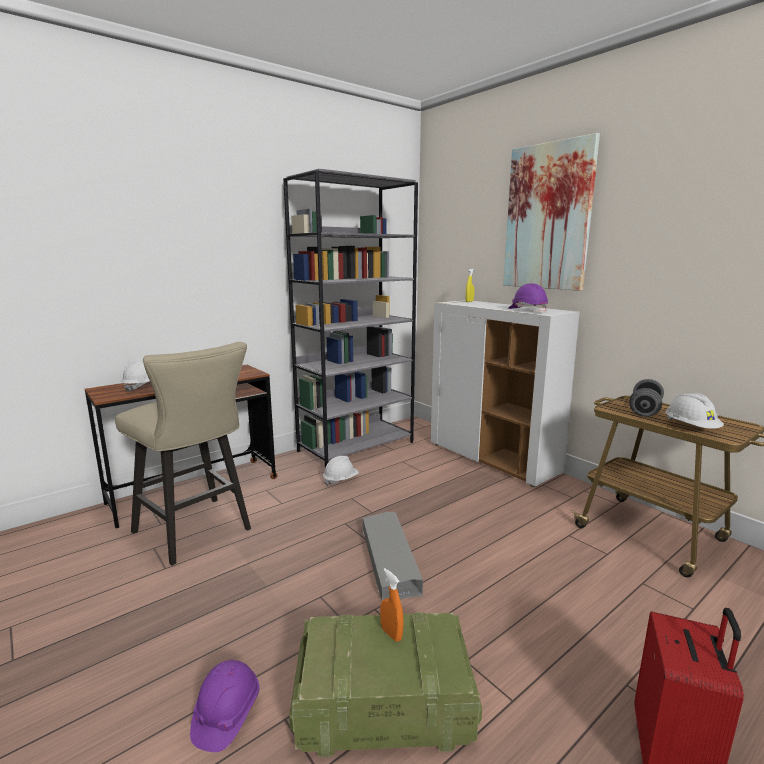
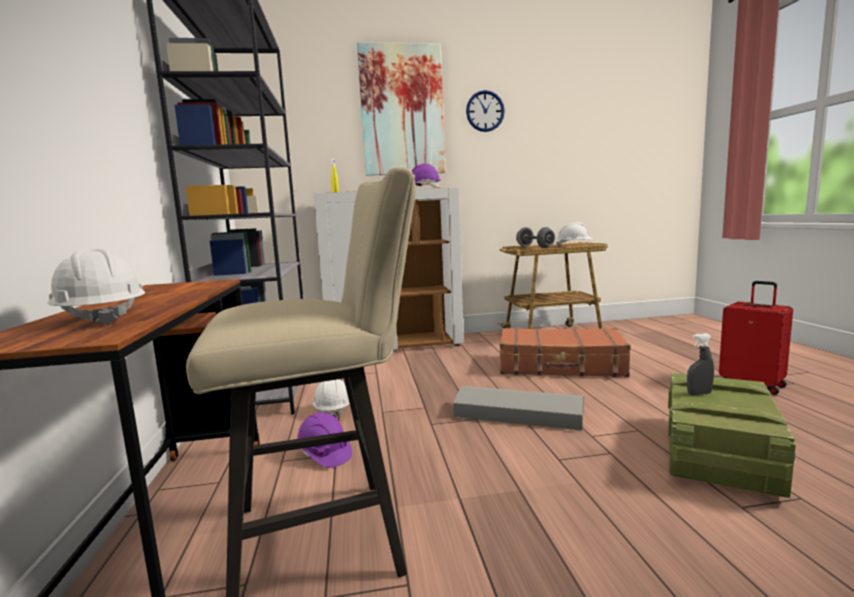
camera: 60 degrees left, 5 degrees down
(226, 715) = (742, 545): purple hard hat -> purple hard hat (324, 454)
(391, 633) = (699, 394): orange spray bottle -> grey spray bottle
(545, 561) = (560, 366): none -> brown suitcase
(646, 214) = (485, 111): none -> wall clock

